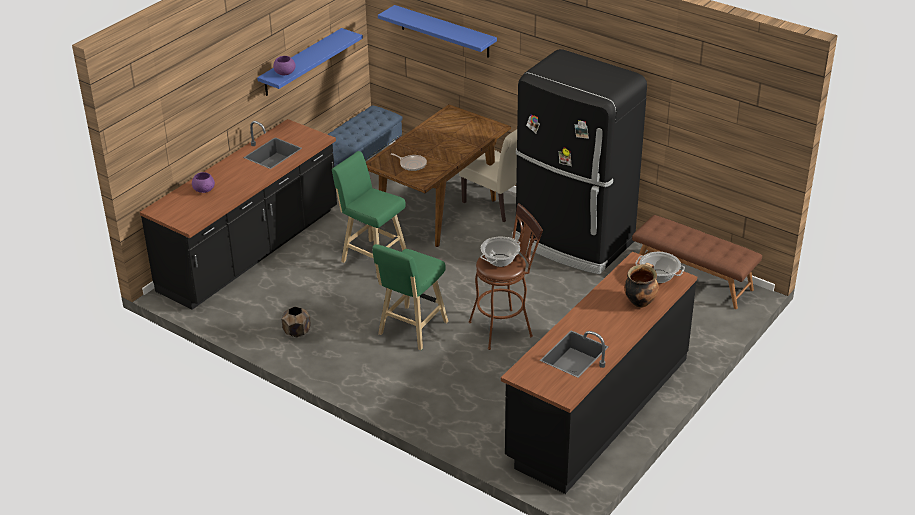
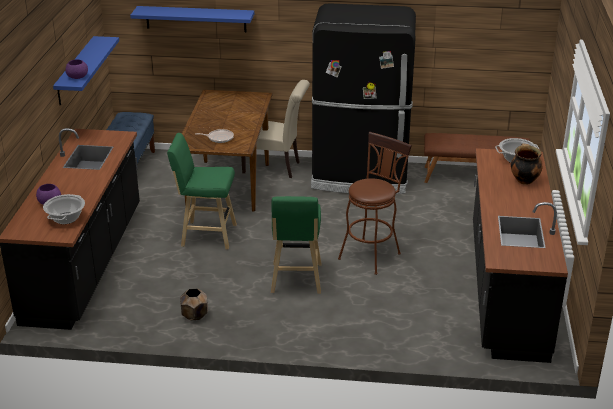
camera: 30 degrees left, 5 degrees down
(500, 260) = (371, 187): cooking pot -> cooking pot (66, 218)

